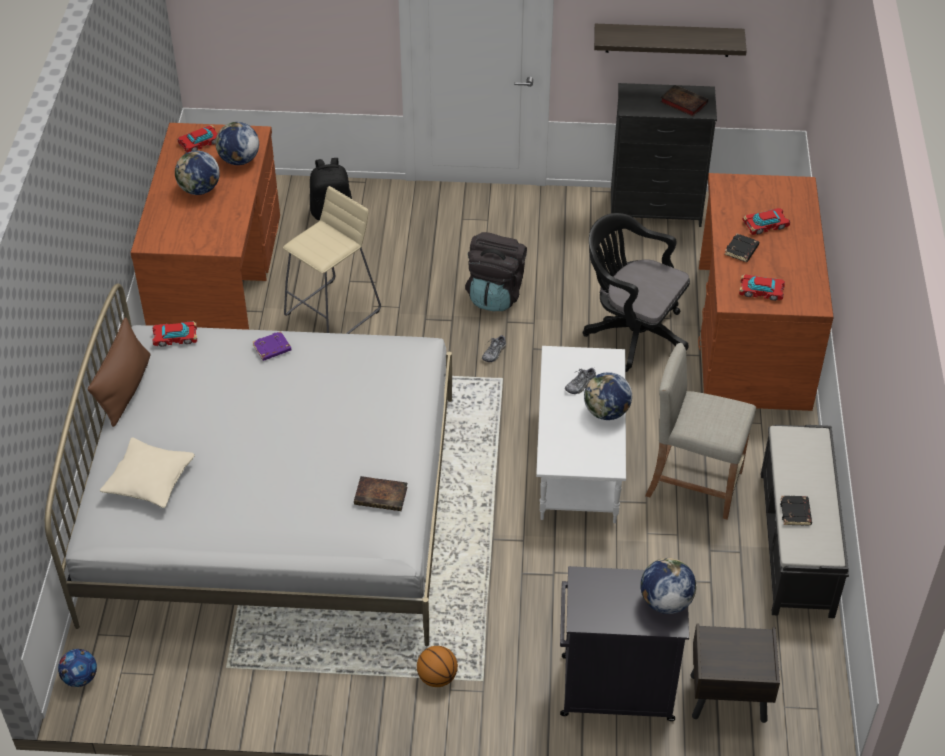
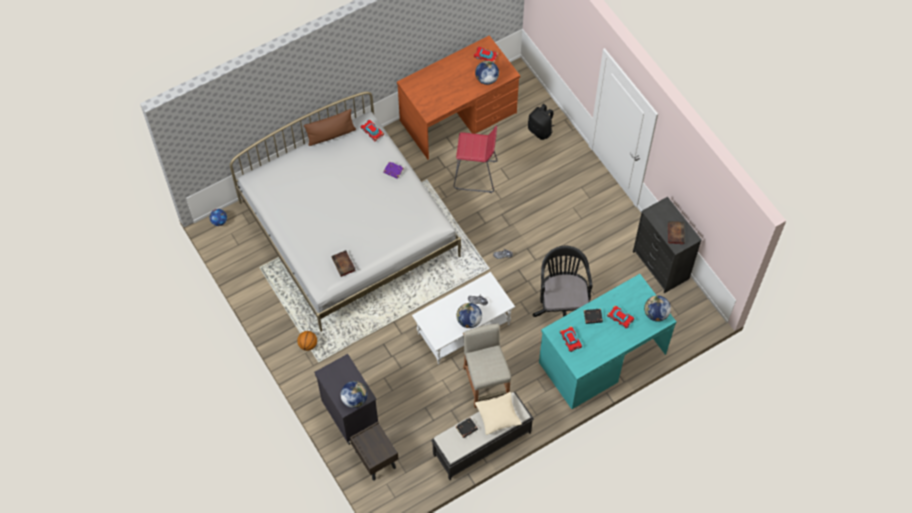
camera: 55 degrees right, 15 degrees up
(149, 480) = (291, 178): beige pillow -> beige pillow (498, 415)
(199, 189) = (455, 78): globe -> globe (655, 314)
(333, 312) = (476, 175): beige stool -> red stool
(495, 294) = (541, 232): black backpack -> none
(668, 40) = (690, 200): shelf -> none
(751, 337) = (601, 357): brown desk -> turquoise desk

